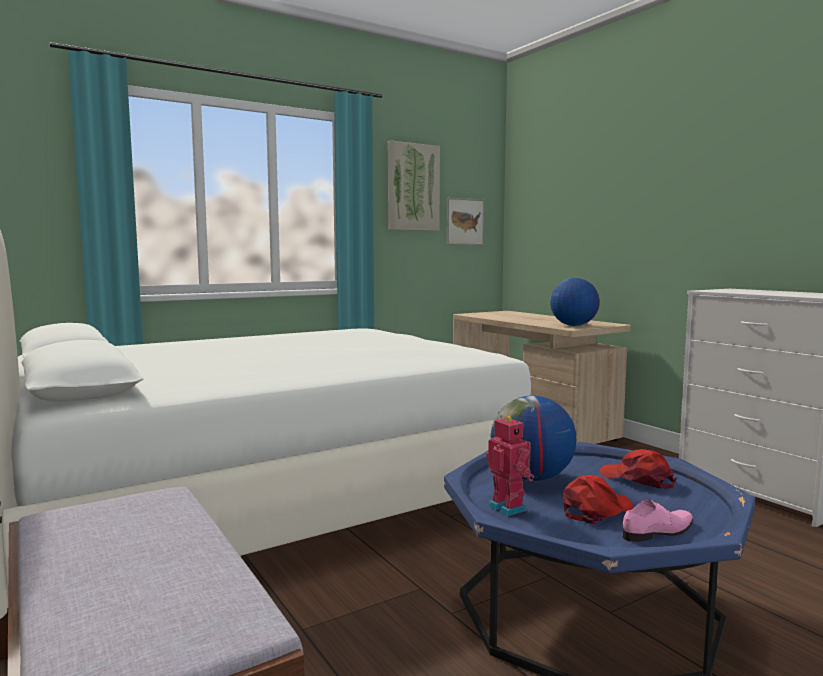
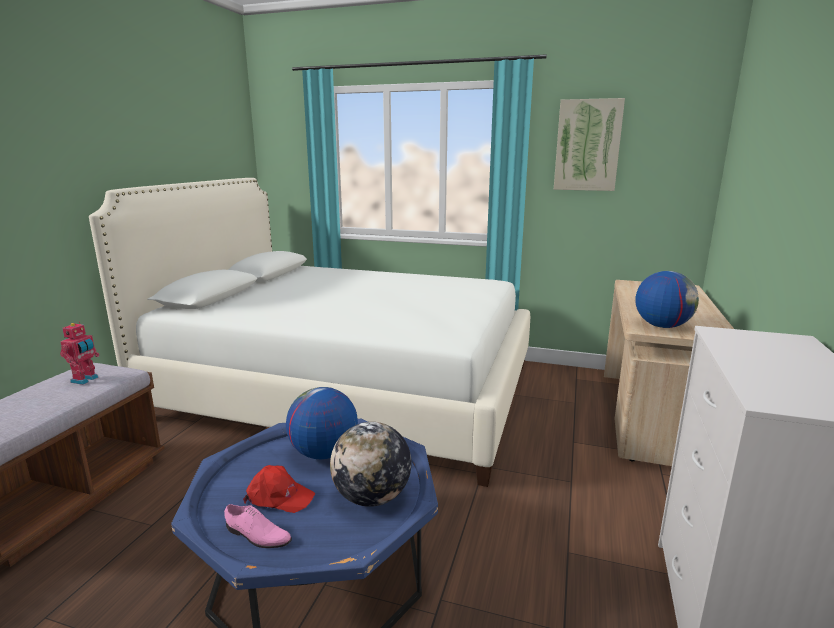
camera: 50 degrees right, 10 degrees up
(465, 222) = (656, 180): picture -> none
(509, 508) = (253, 463): toy robot -> toy robot (86, 380)
(637, 479) = (372, 497): red cap -> globe

